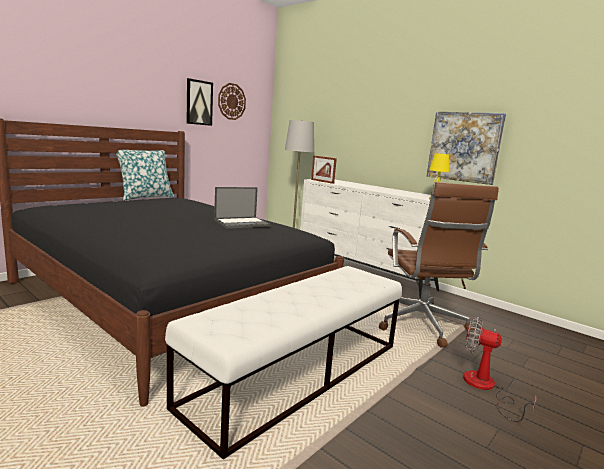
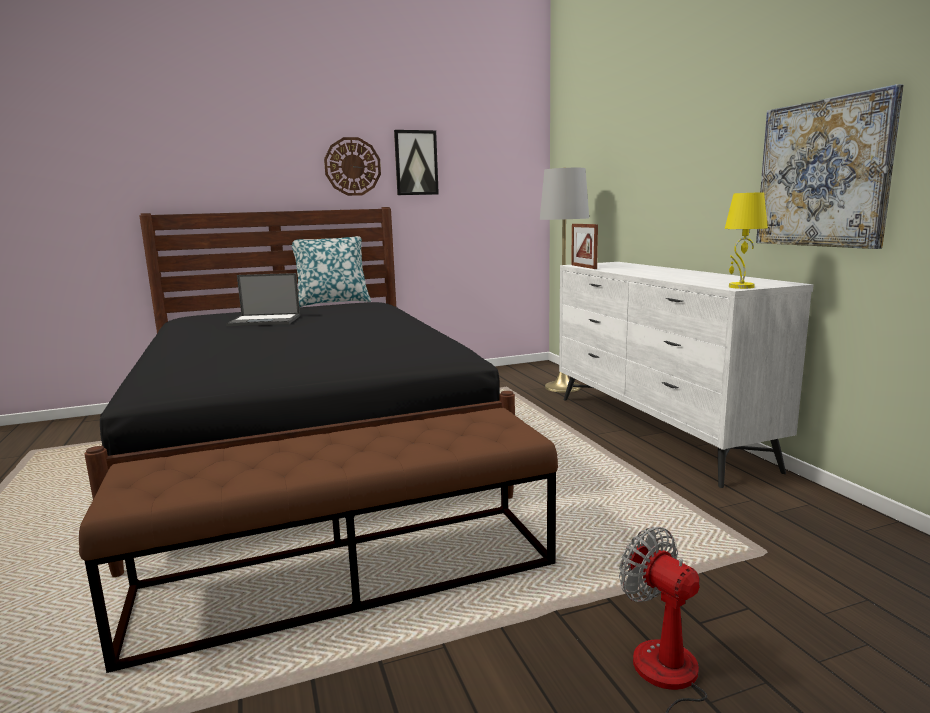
camera: 30 degrees right, 0 degrees up
(231, 101) = (472, 154): wall clock -> wall clock (352, 166)
(242, 223) = (375, 335): laptop -> laptop (265, 321)
(298, 373) = (348, 576): white bench -> brown bench
(421, 325) = (665, 534): brown office chair -> none

